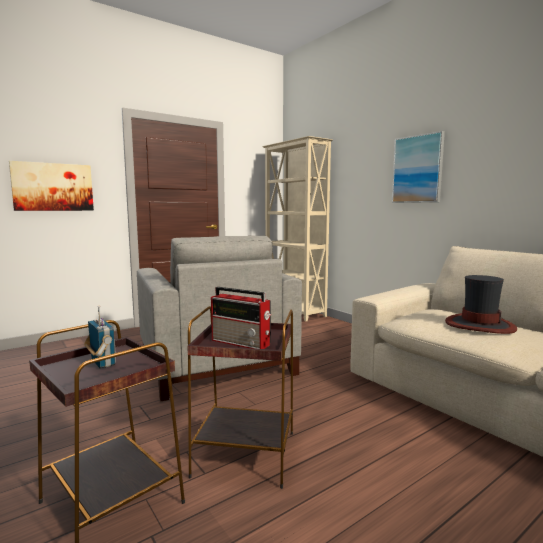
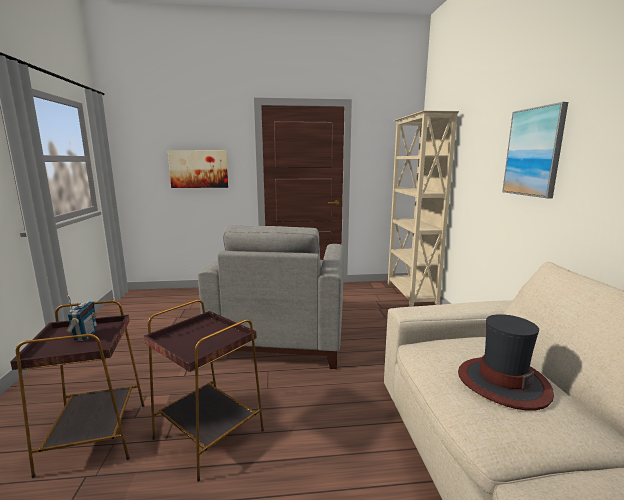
camera: 30 degrees right, 5 degrees up
(242, 342) = (193, 341): radio -> none

